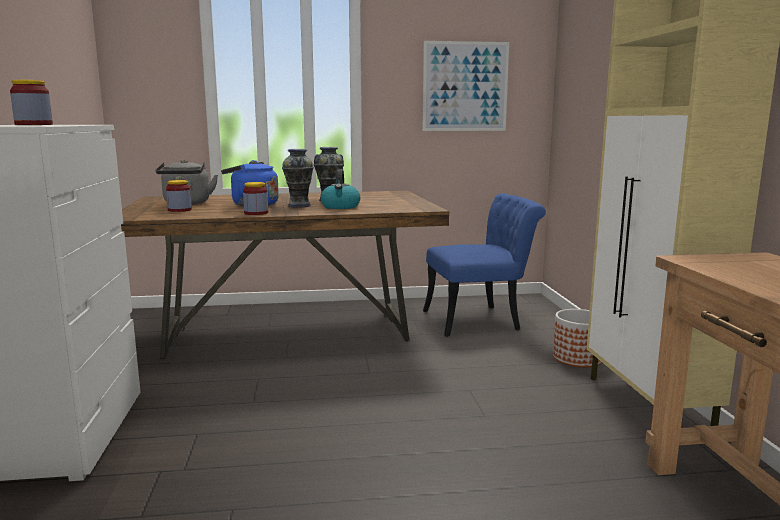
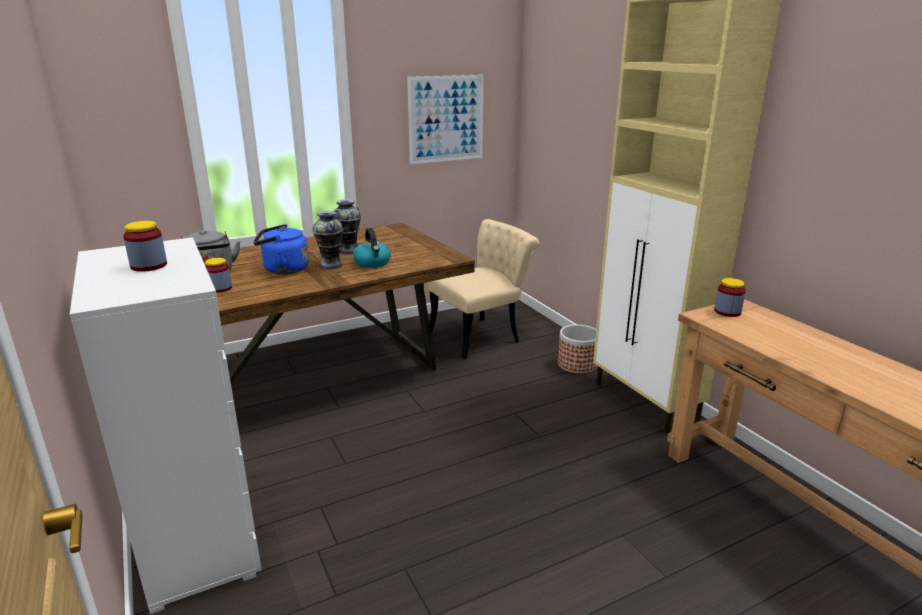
camera: 20 degrees left, 10 degrees up
(256, 213) = (305, 285): jar -> jar (727, 312)
(481, 320) = (481, 335): blue chair -> beige chair

